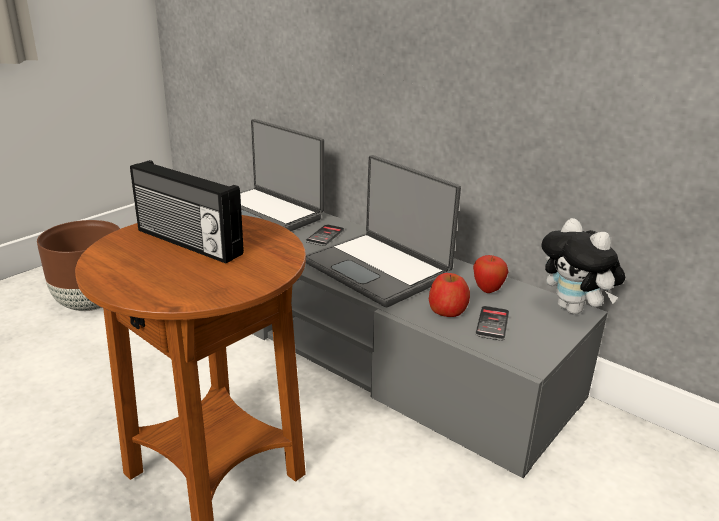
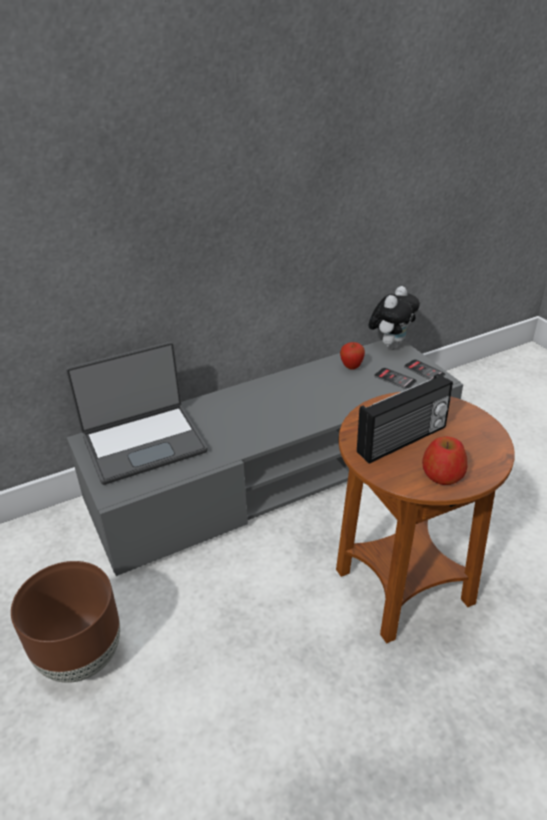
camera: 65 degrees left, 10 degrees up
(325, 235) = (217, 416): phone -> phone (424, 371)
(378, 269) = (296, 404): laptop -> none
(447, 310) = (370, 390): apple -> apple (443, 474)
(574, 310) = (391, 345): plush toy -> plush toy turned 45 degrees counterclockwise

